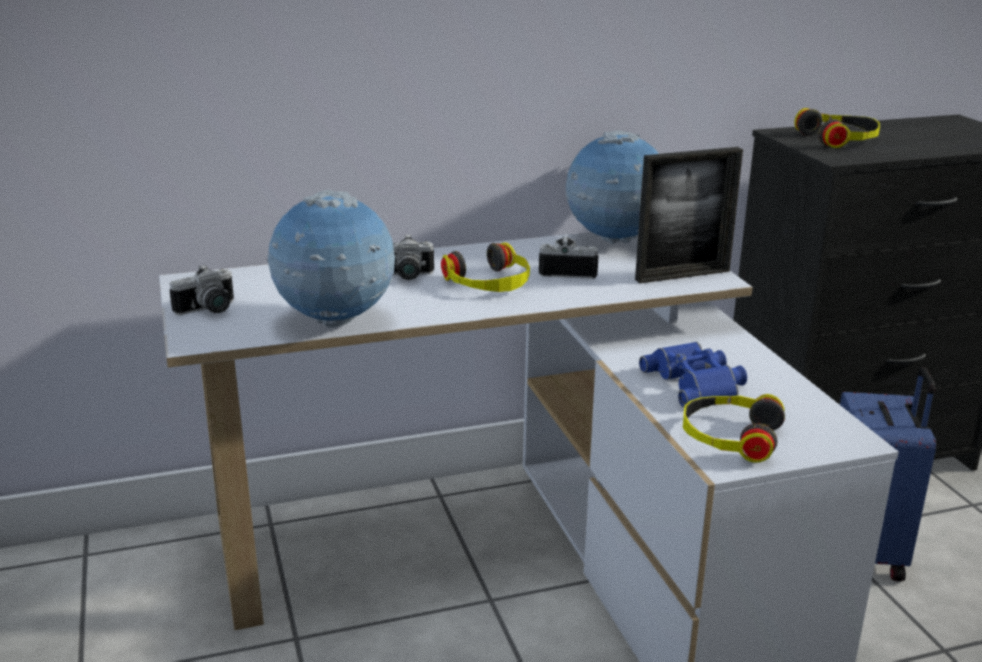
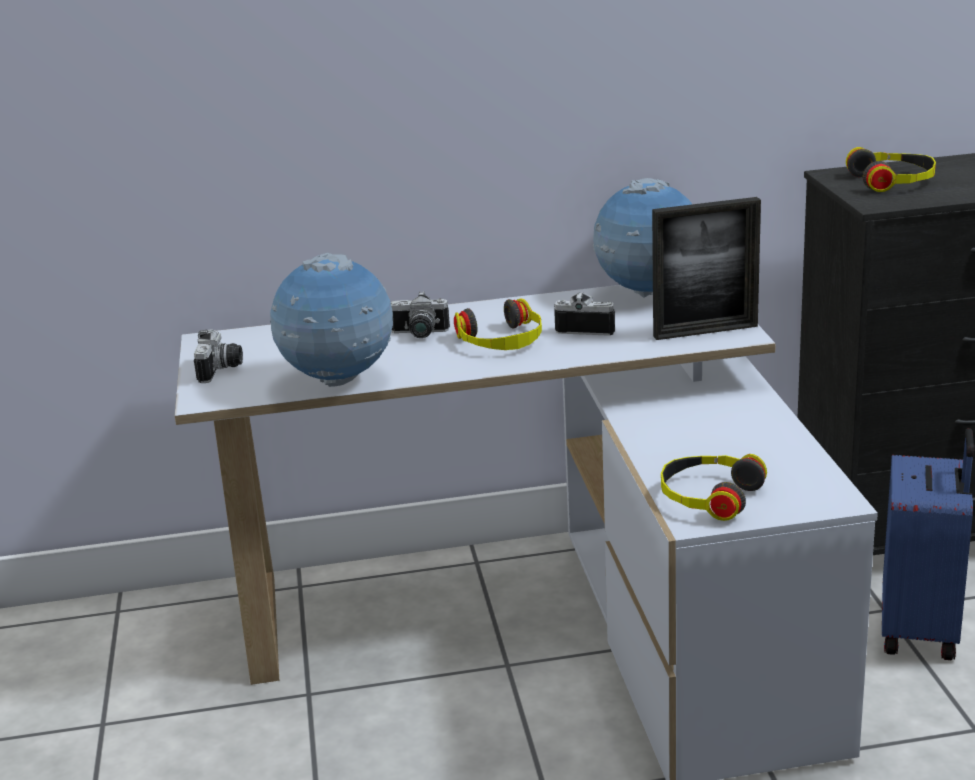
camera: 10 degrees right, 0 degrees up
(209, 310) = (222, 370): camera -> camera turned 60 degrees counterclockwise
(697, 383) = (697, 443): blue binoculars -> none

